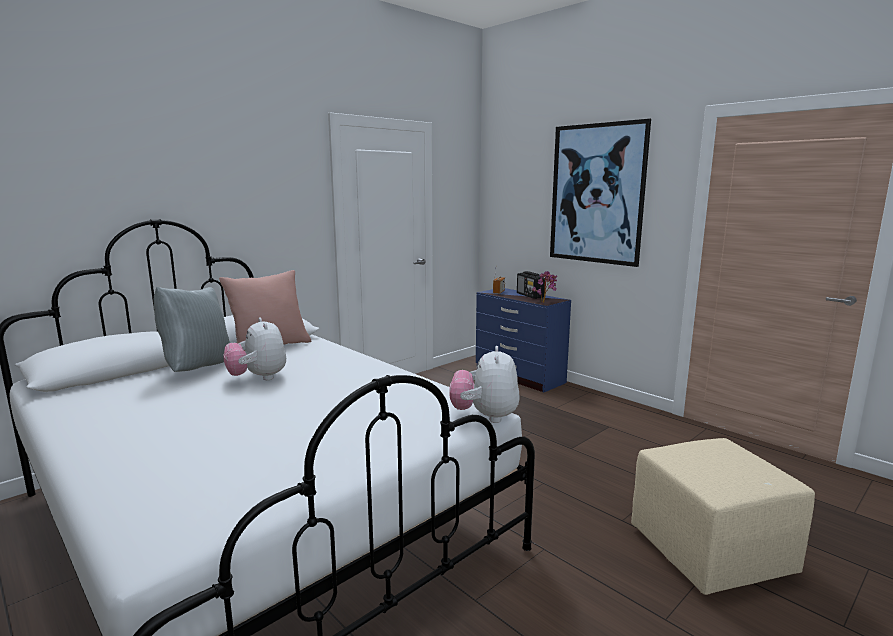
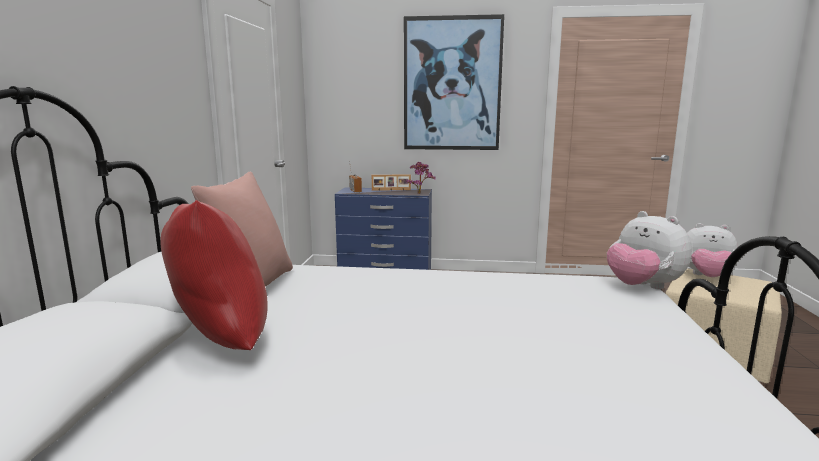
camera: 40 degrees left, 0 degrees up
(197, 368) = (218, 341): grey pillow -> red pillow
(258, 378) = (348, 324): plush toy -> plush toy (705, 277)
(530, 295) = (391, 190): radio -> picture frame

